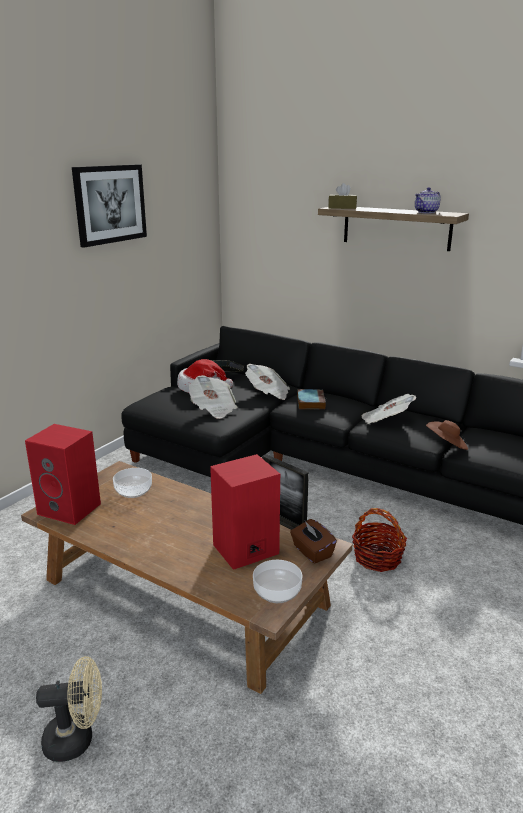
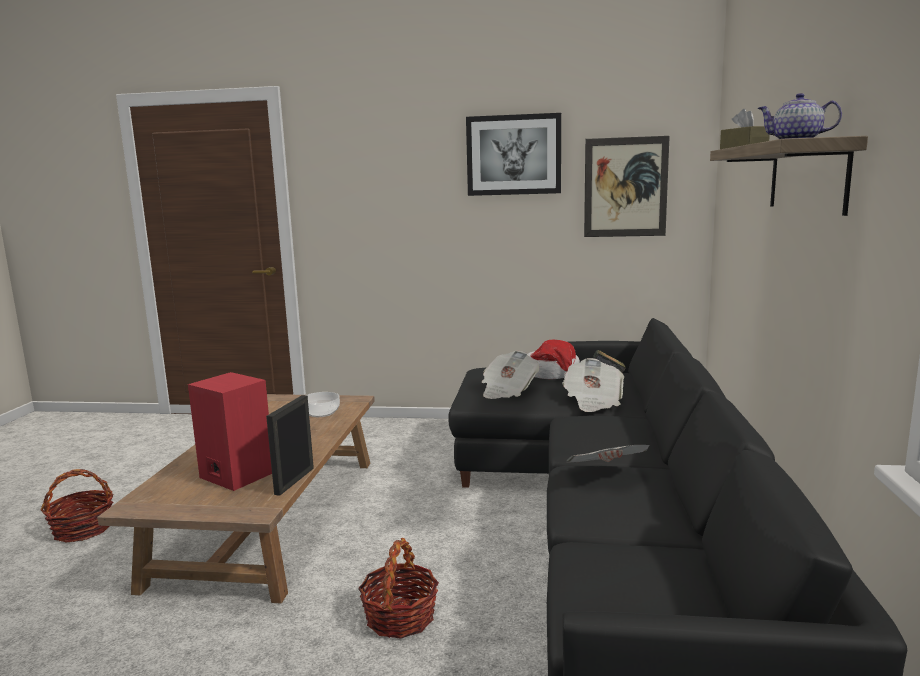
camera: 65 degrees right, 10 degrees down
(71, 509) = (278, 403): red speaker -> none
(77, 739) = (83, 529): beige fan -> basket
(179, 227) = (625, 187): none -> picture
(276, 592) = (164, 503): bowl -> none
(310, 402) = (598, 423): book -> none
(312, 552) = (242, 505): brown tissue box -> none
(446, 445) = (576, 530): brown hat -> none

